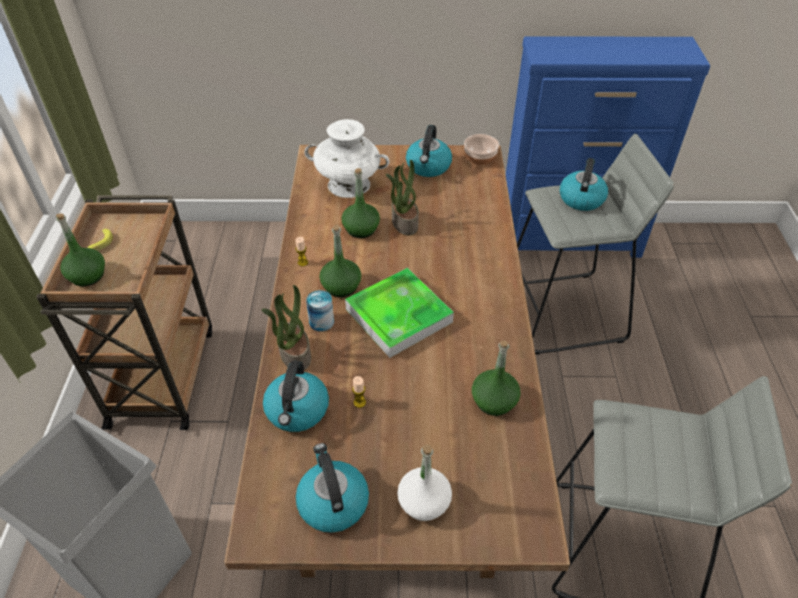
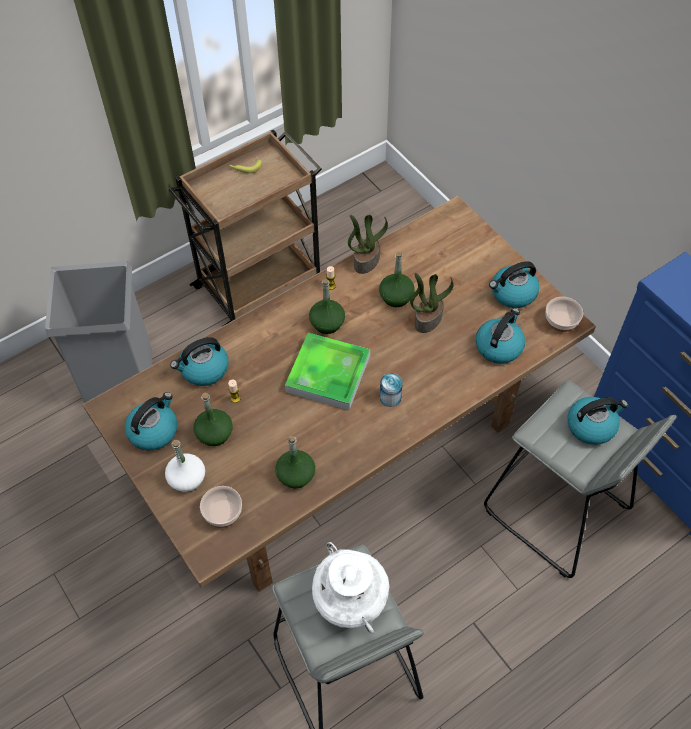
camera: 55 degrees right, 10 degrees up
(87, 275) = (217, 185): green bottle -> green bottle (215, 433)
(294, 354) = (246, 337): potted plant -> potted plant (366, 260)
(321, 322) = (285, 333): can -> can (390, 397)
(348, 185) = (438, 257): white vase -> white vase (350, 601)
(471, 199) = (499, 346): none -> kettle
(495, 490) = (223, 513): none -> bowl

